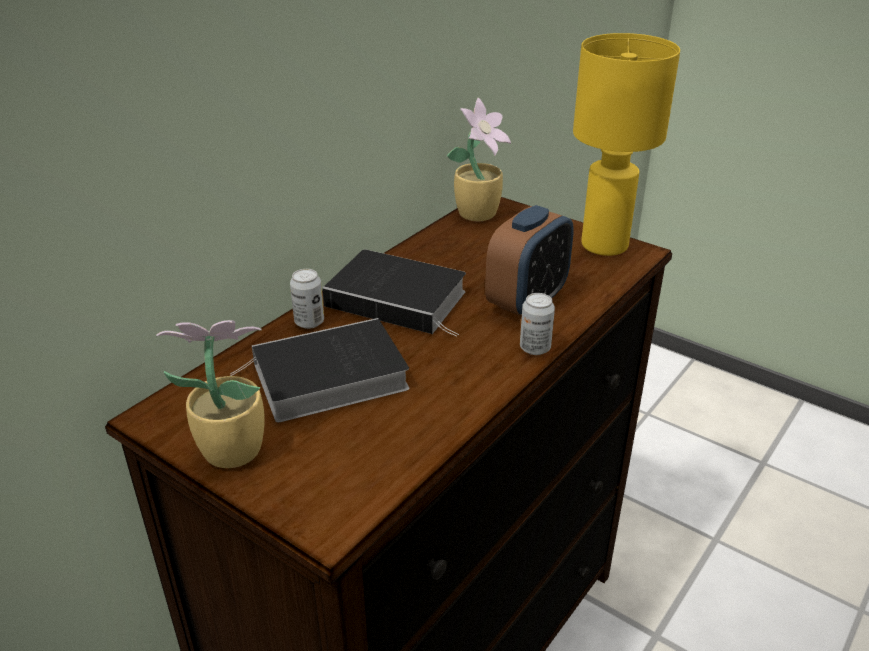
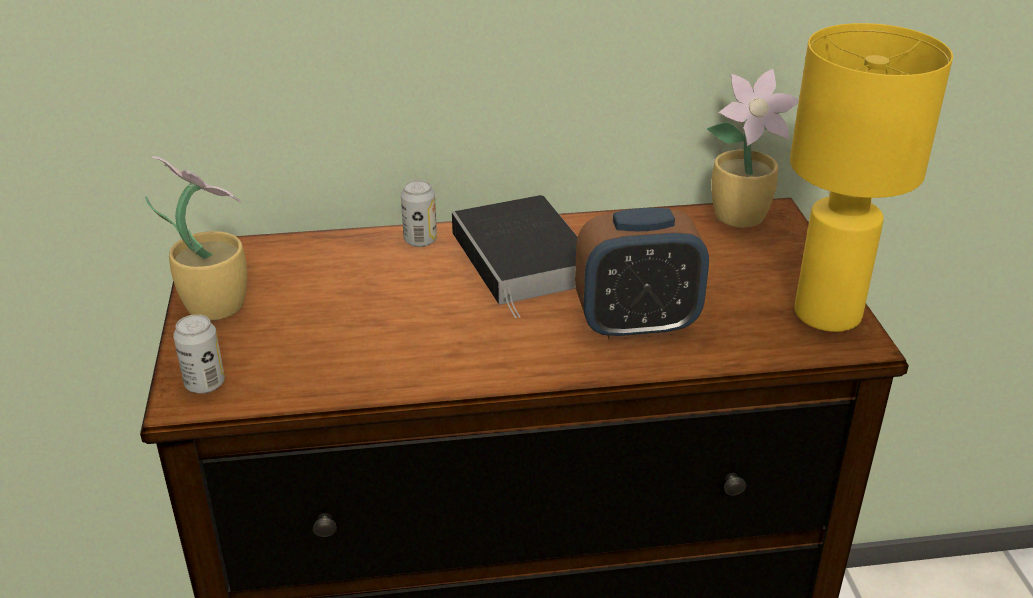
camera: 45 degrees right, 0 degrees up
(326, 378) = (358, 292): book -> none
(535, 348) = (567, 369): can -> can (205, 384)

